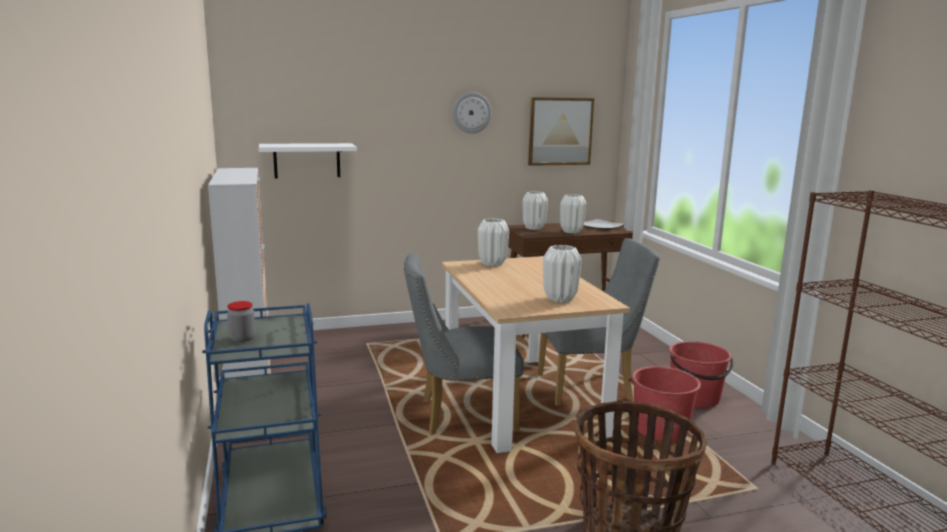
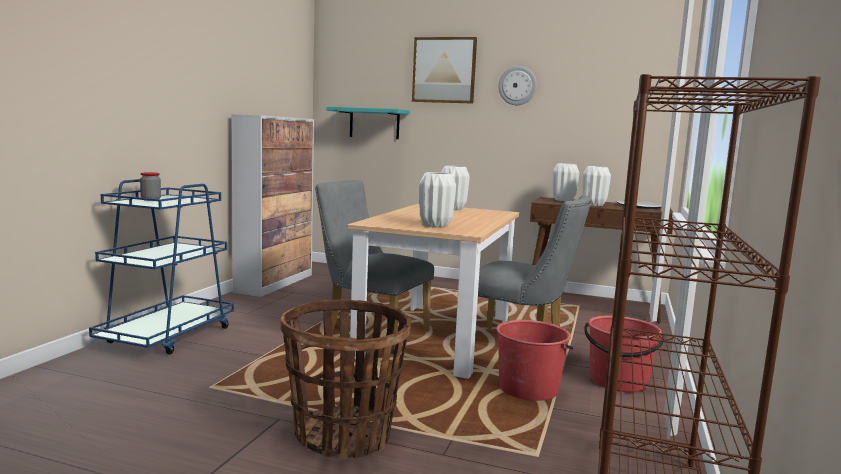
camera: 35 degrees right, 5 degrees down
(307, 160) = (374, 123): white shelf -> turquoise shelf
(560, 131) = (611, 106): picture -> picture (444, 70)

